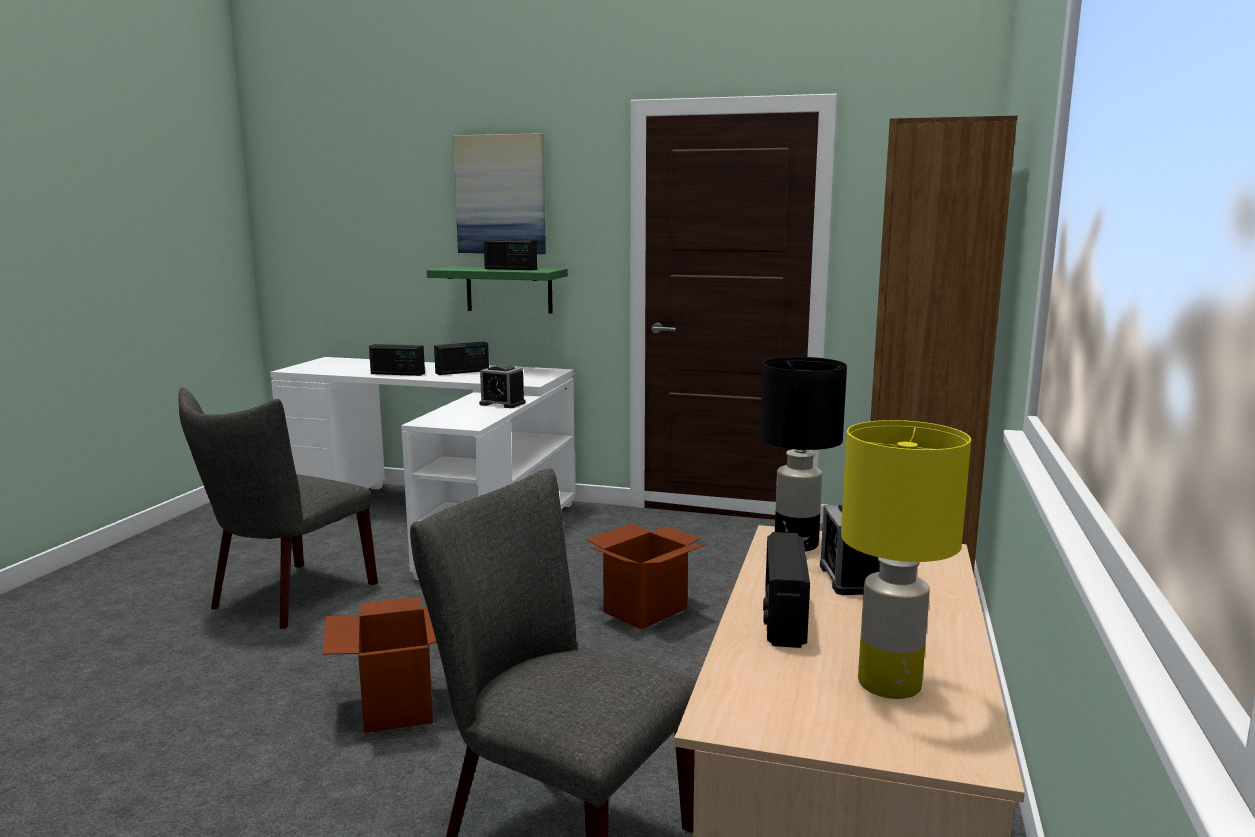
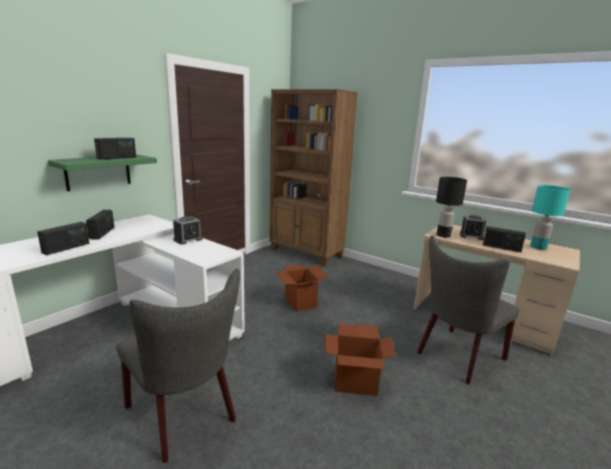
camera: 70 degrees left, 5 degrees up
(501, 194) = (85, 105): picture -> none
(891, 684) = (537, 247): yellow table lamp -> turquoise table lamp

